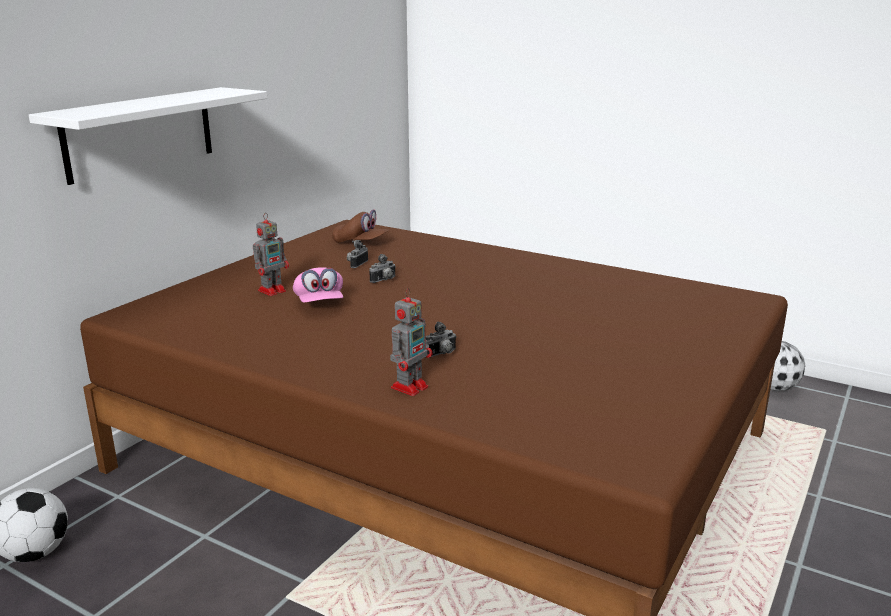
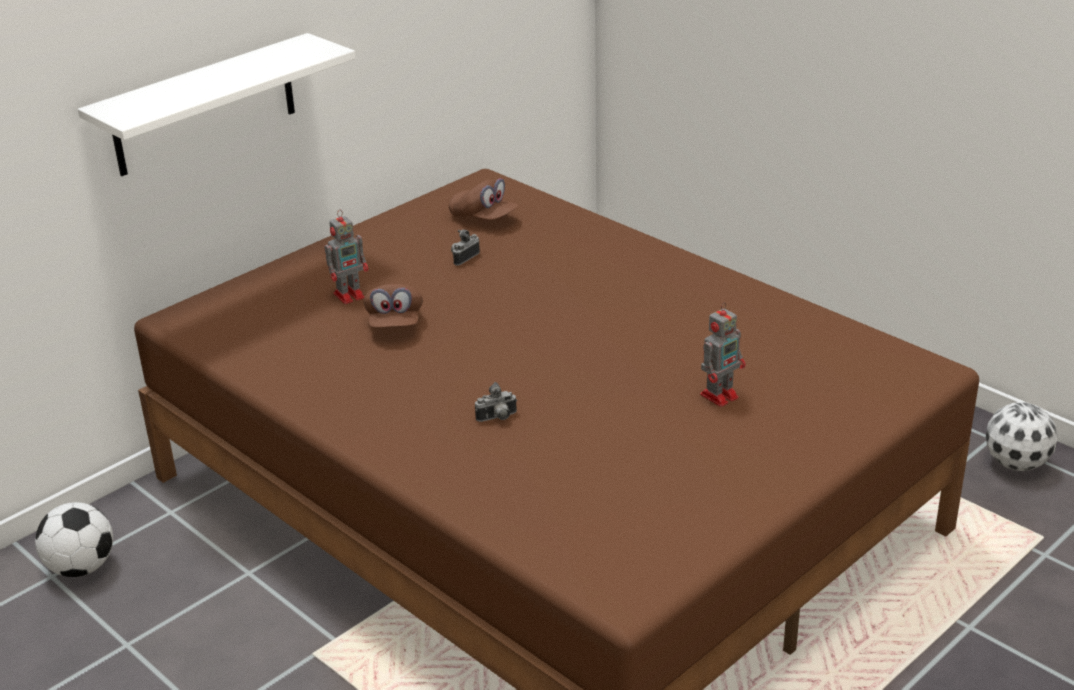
camera: 15 degrees right, 10 degrees up
(319, 304) = (395, 323): pink cap -> brown cap
(384, 280) = (485, 290): camera -> none
(410, 386) = (444, 460): toy robot -> toy robot (720, 395)

